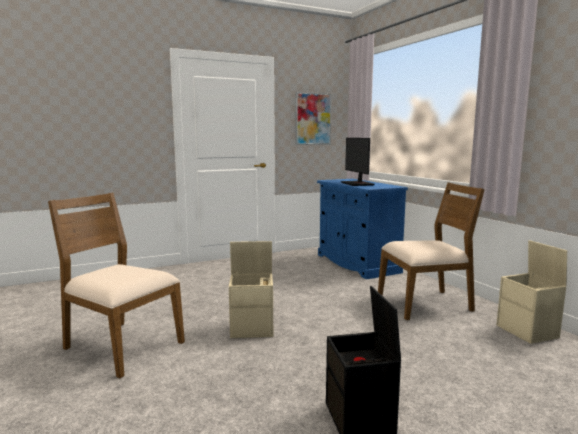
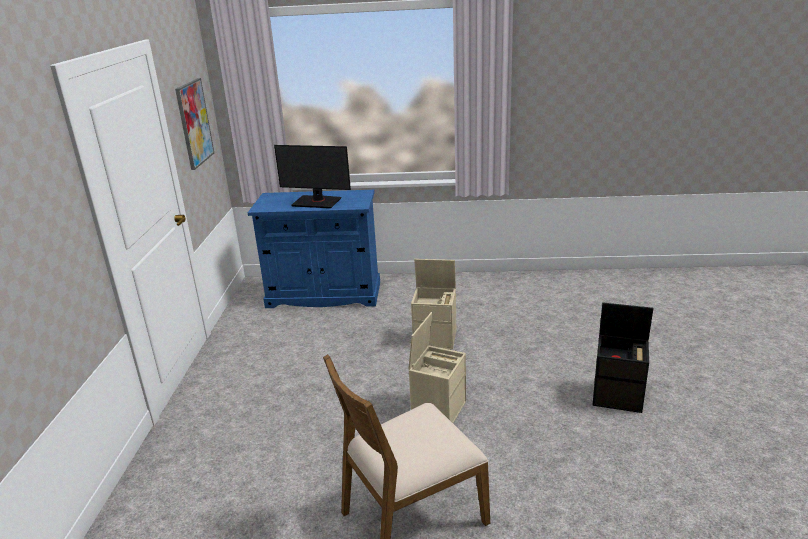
camera: 60 degrees left, 15 degrees up
(425, 303) = (460, 300): brown chair -> none
(528, 332) = (540, 283): beige storage box -> beige storage box (436, 339)

